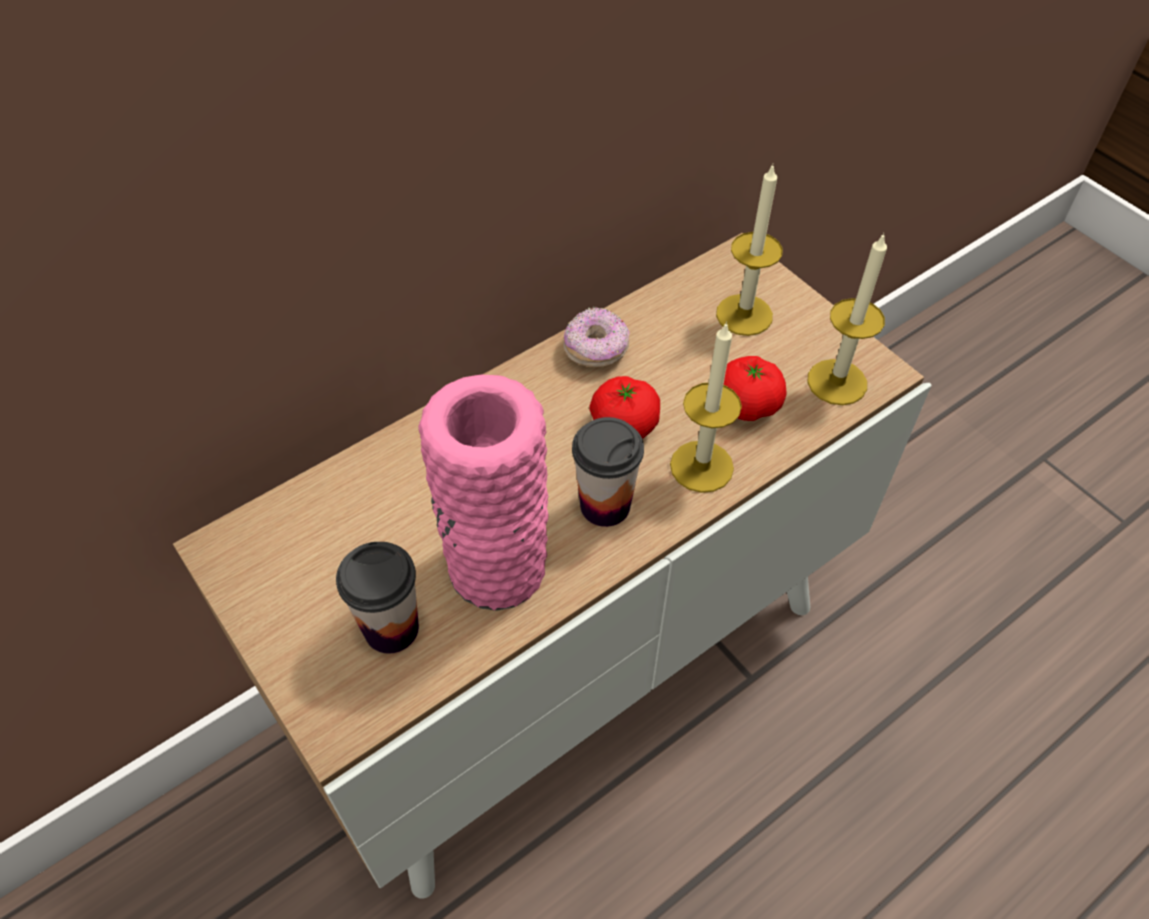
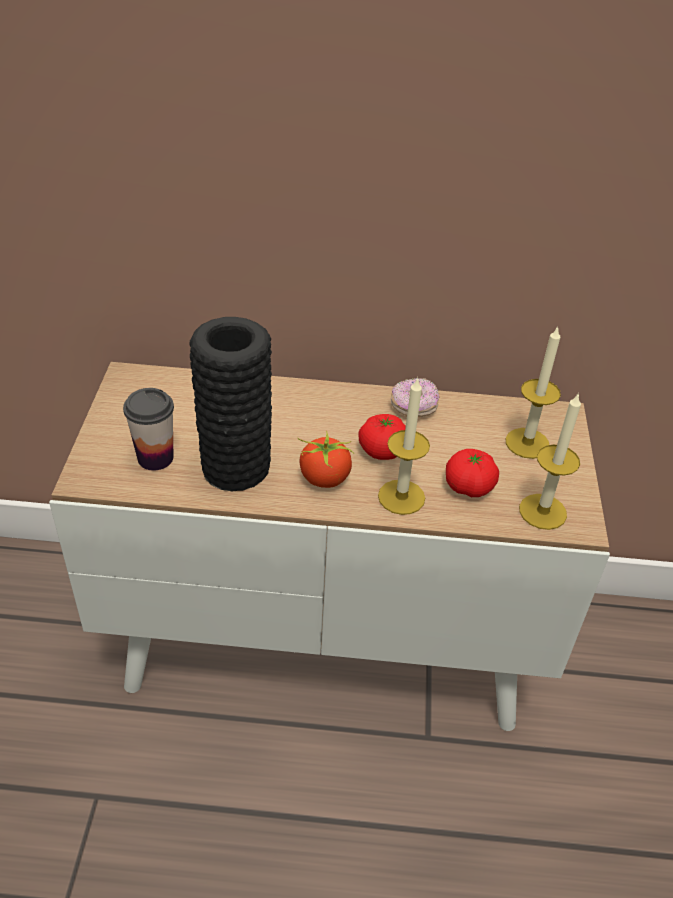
camera: 40 degrees right, 10 degrees down
(497, 565) = (236, 466): pink vase -> black vase
(605, 505) = (324, 478): cup -> tomato

